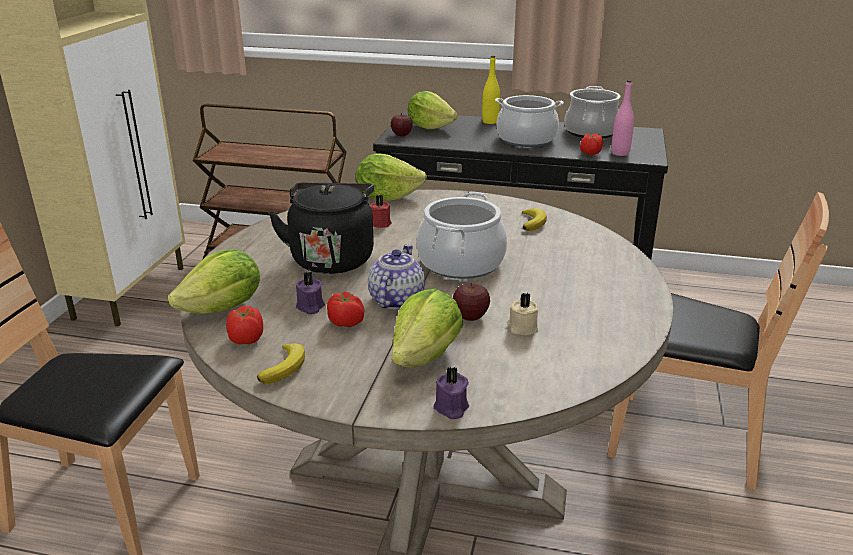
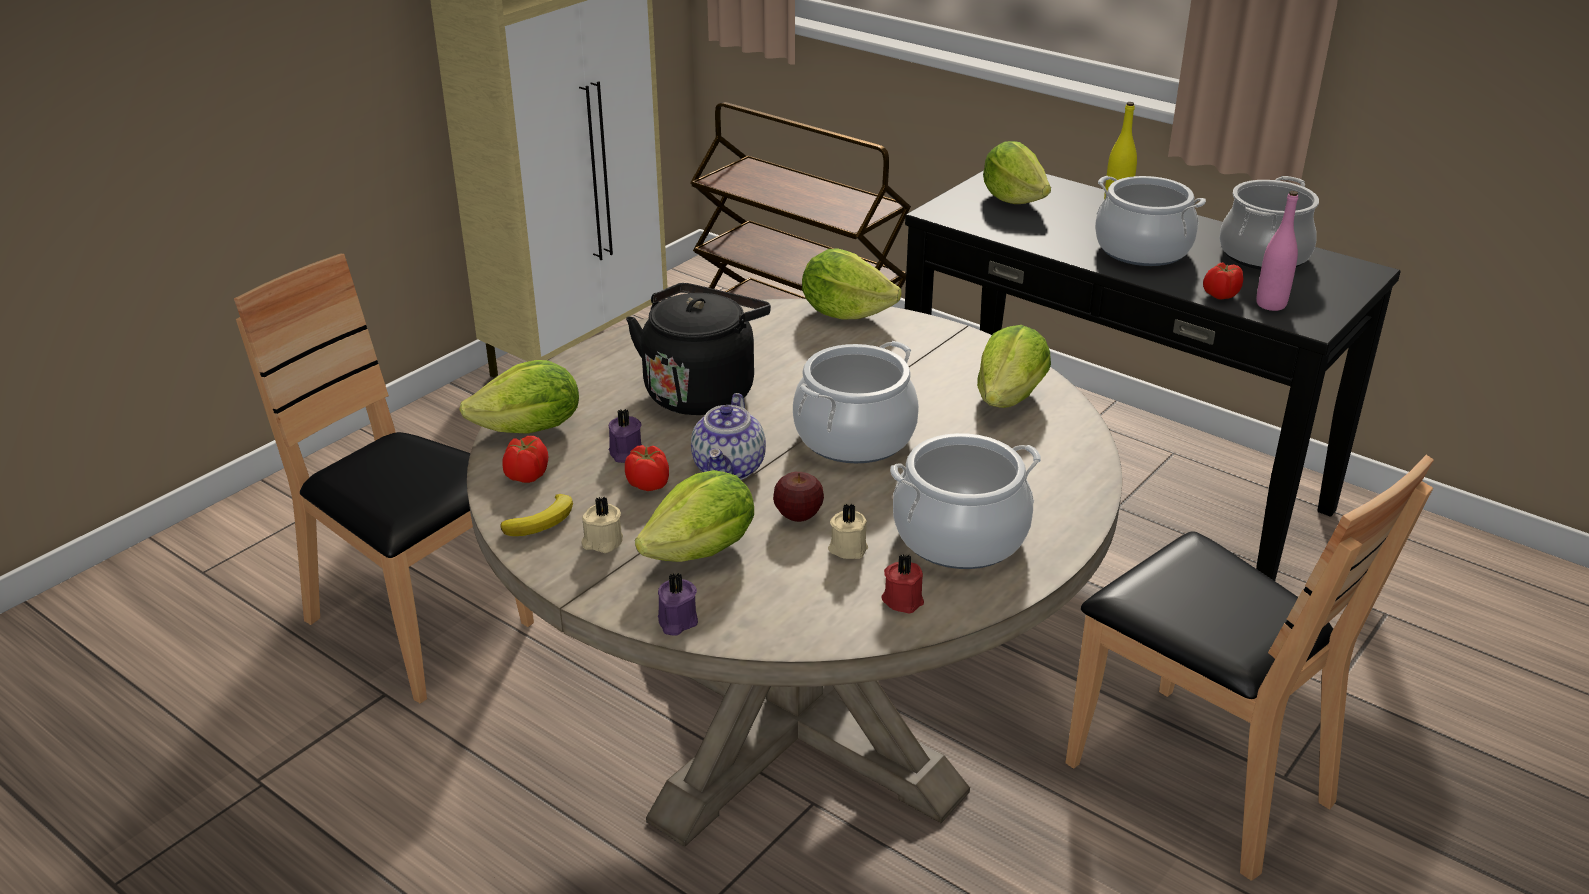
camera: 25 degrees right, 5 degrees up
(345, 369) = (602, 542): none -> beige candle
(380, 223) = (802, 352): red candle -> red candle (903, 599)
(396, 299) = (730, 468): teapot -> teapot turned 150 degrees clockwise
(402, 135) = (959, 206): apple -> none
(533, 222) = (1009, 398): banana -> lettuce
(584, 303) = (959, 536): none -> cooking pot

